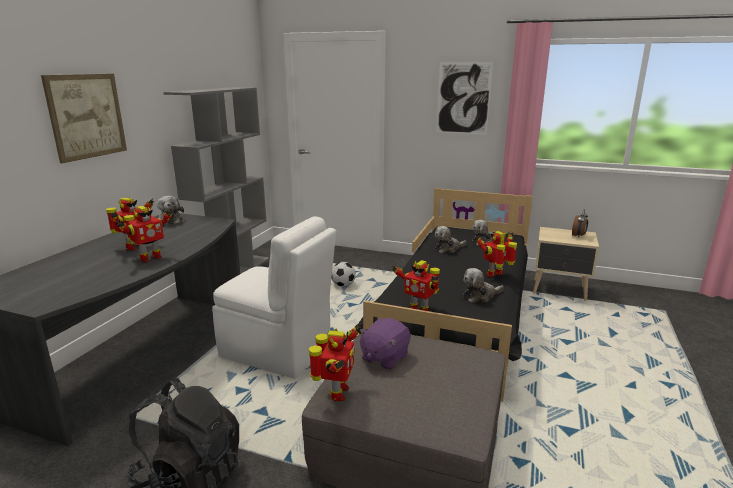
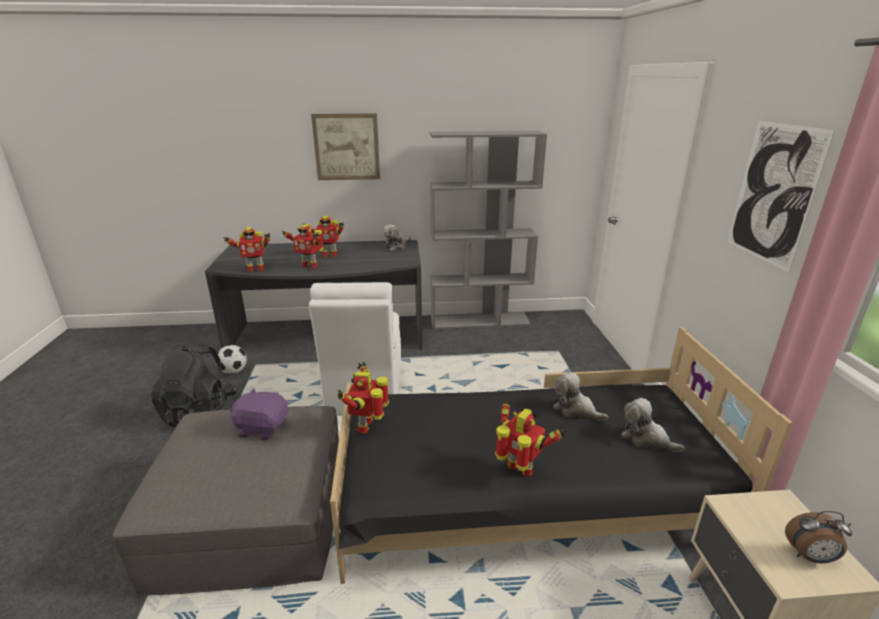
camera: 65 degrees right, 5 degrees up
(337, 393) = (200, 418): toy robot -> toy robot (255, 269)
(343, 285) = (519, 385): football -> football (234, 371)
(480, 296) = (435, 467): plush toy -> none

